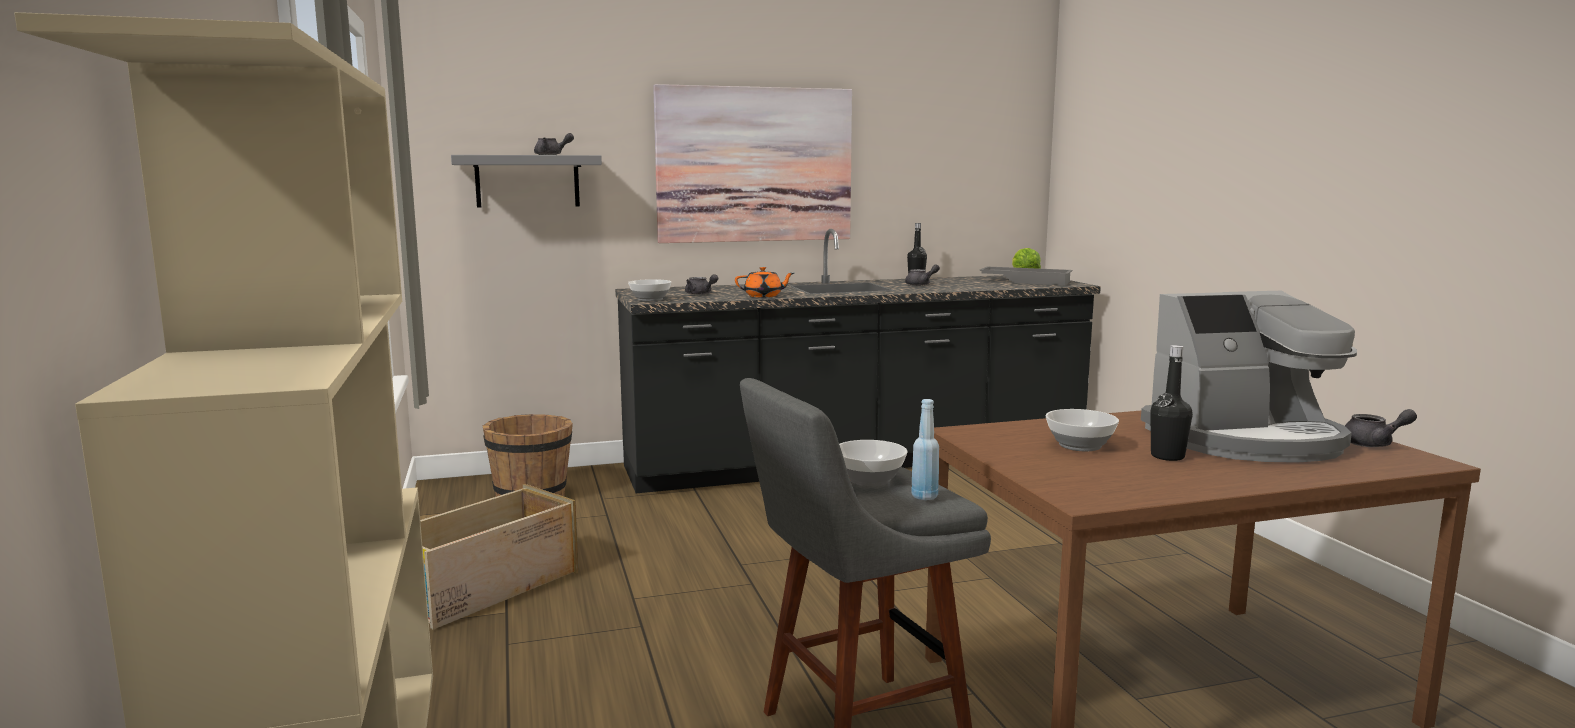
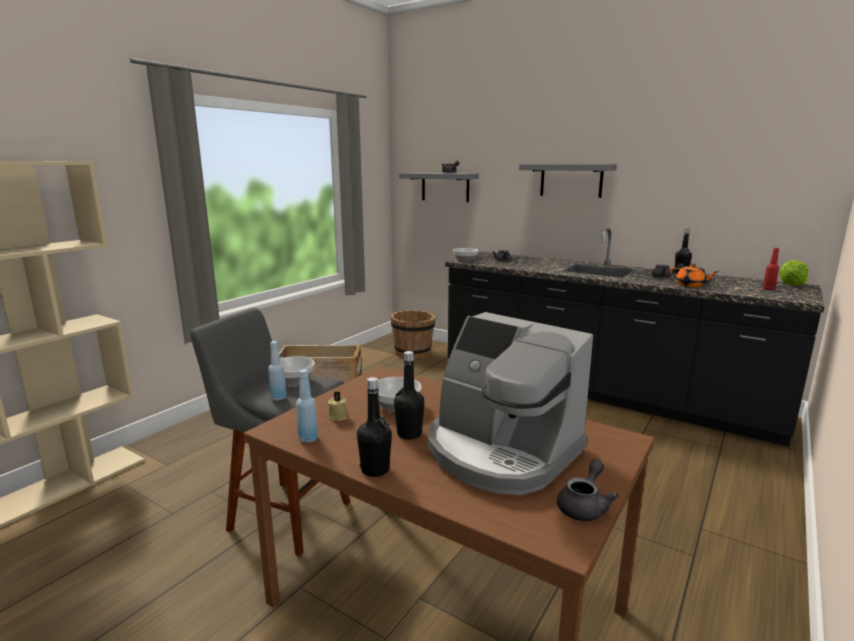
camera: 50 degrees right, 5 degrees up
(755, 165) = (571, 180): picture -> grey shelf
(764, 296) = (527, 268): orange teapot -> orange teapot (691, 285)
(1026, 281) = (768, 289): grey tray -> red bottle
(1079, 470) = (337, 416): none -> beige candle
(1132, 492) = (308, 438): none -> blue bottle
(1247, 483) = (375, 470): none -> black bottle
(1374, 444) = (584, 506): grey teapot -> grey teapot turned 105 degrees counterclockwise

